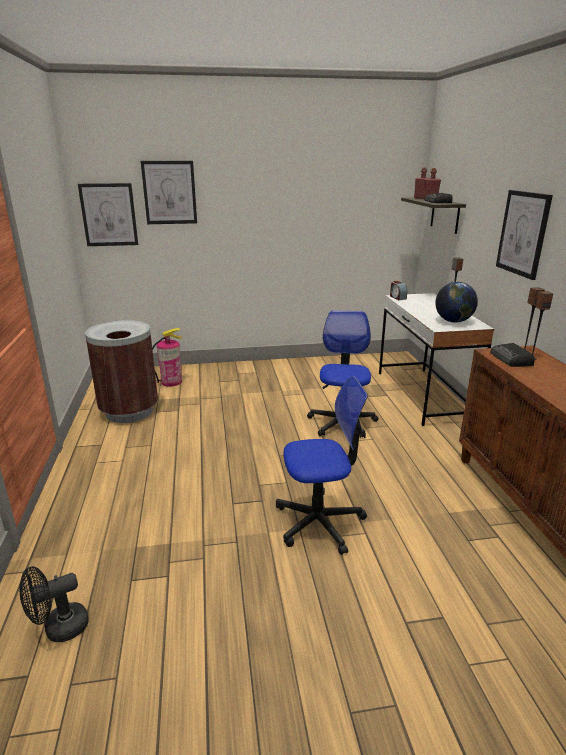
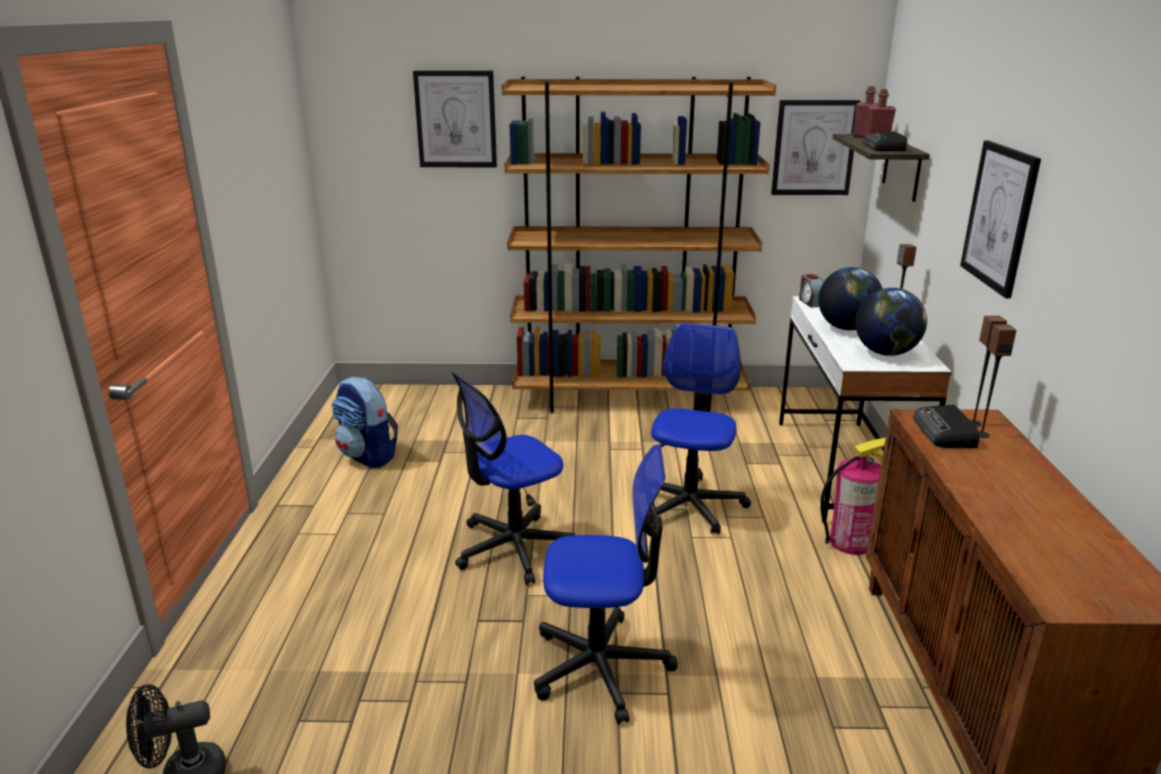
camera: 10 degrees right, 0 degrees up
(109, 215) = (364, 151): picture -> picture (814, 148)
(129, 411) = (368, 456): brown trash can -> backpack
(171, 382) = (443, 412): fire extinguisher -> fire extinguisher (850, 542)
(241, 458) = (513, 548): none -> office chair
(286, 366) = (629, 399): none -> brown bookcase
(425, 310) = (846, 328): none -> globe

